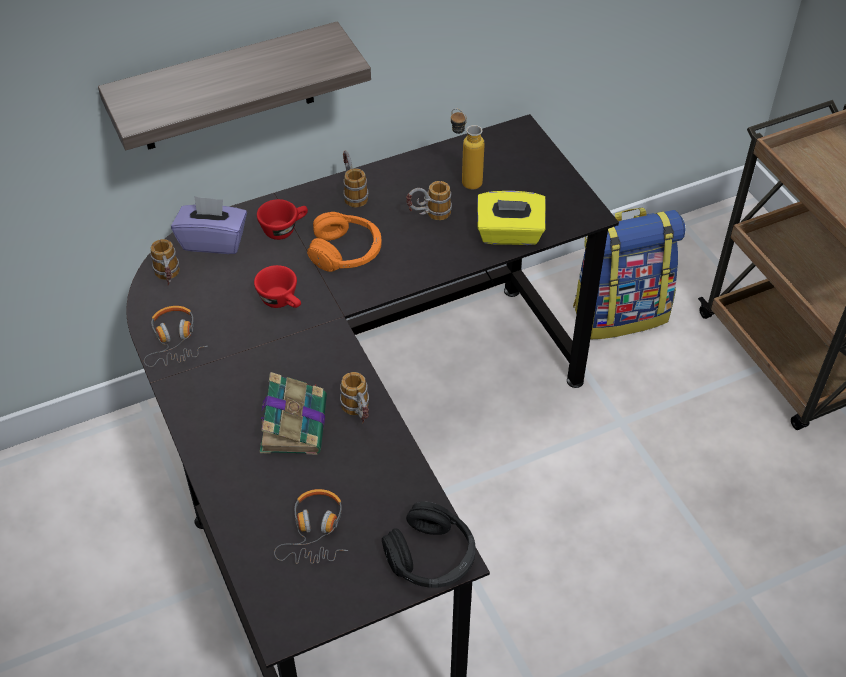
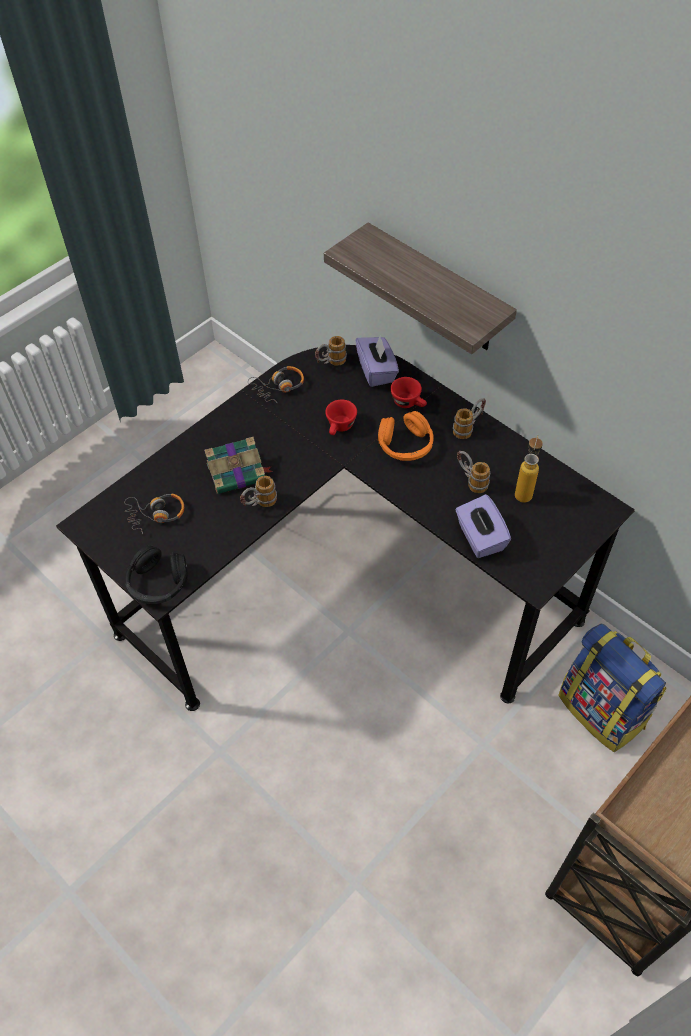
camera: 70 degrees right, 5 degrees up
(509, 234) = (480, 538): yellow tissue box -> purple tissue box

